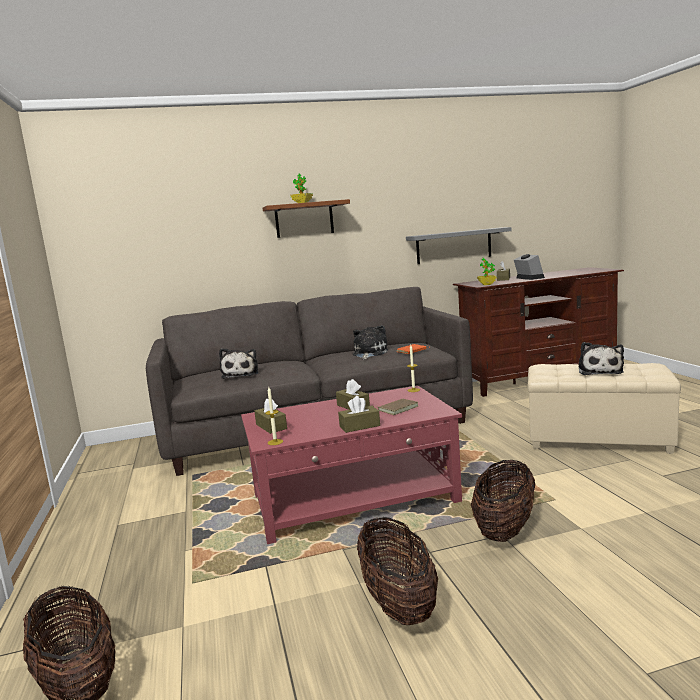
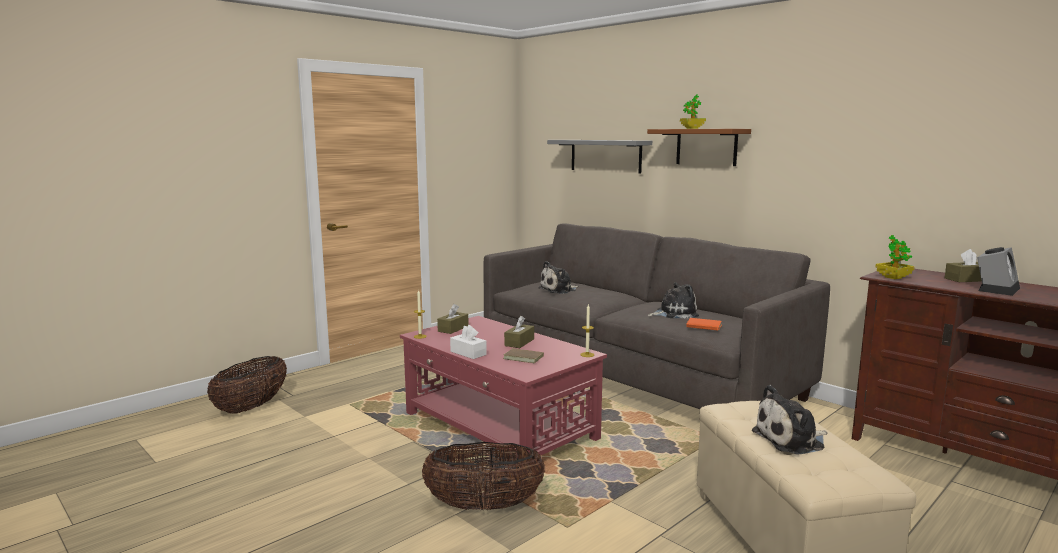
camera: 60 degrees right, 0 degrees up
(359, 426) = (468, 353): brown tissue box -> white tissue box
(398, 604) = (346, 478): basket -> none
(454, 246) = (905, 210): grey shelf -> grey shelf (605, 155)

